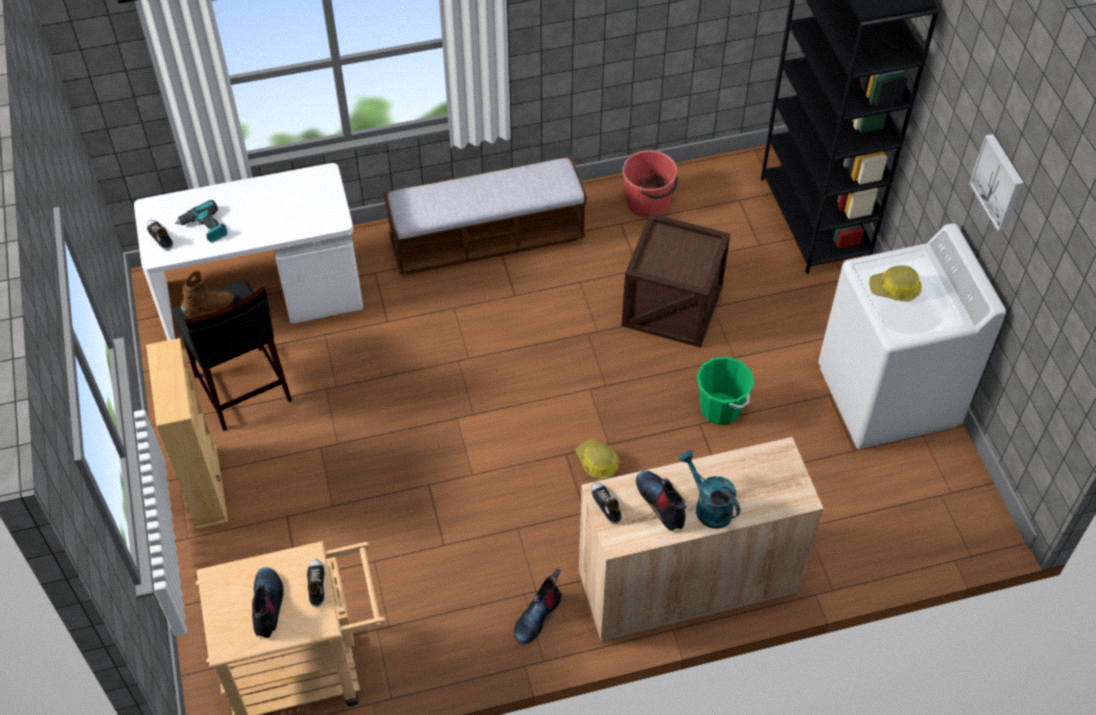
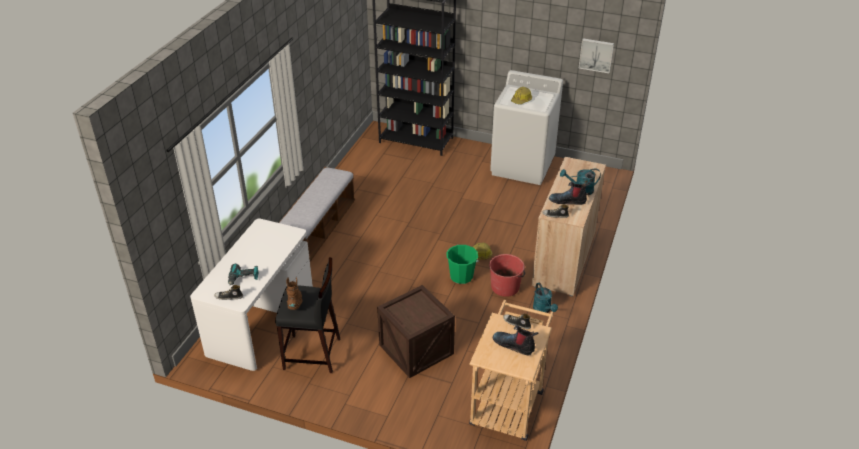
camera: 55 degrees left, 15 degrees down
(206, 487) = (361, 395): beige bookcase -> none
(537, 616) = (543, 310): boot -> turquoise watering can
(648, 202) = (354, 176): red bucket -> red bucket (505, 287)
(672, 306) = (418, 196): crate -> crate (416, 349)
(720, 409) = (486, 209): green bucket -> green bucket (461, 276)
(999, 182) = (529, 31): picture -> picture (596, 55)

